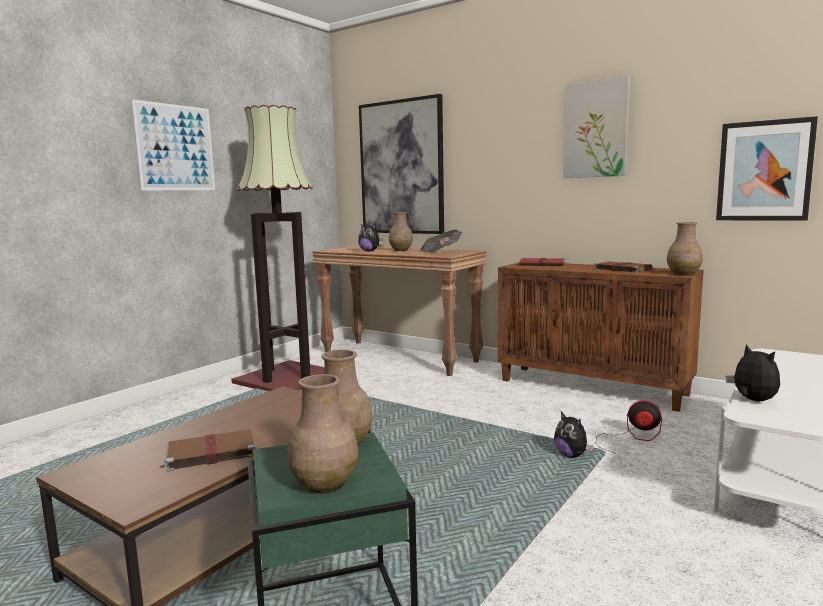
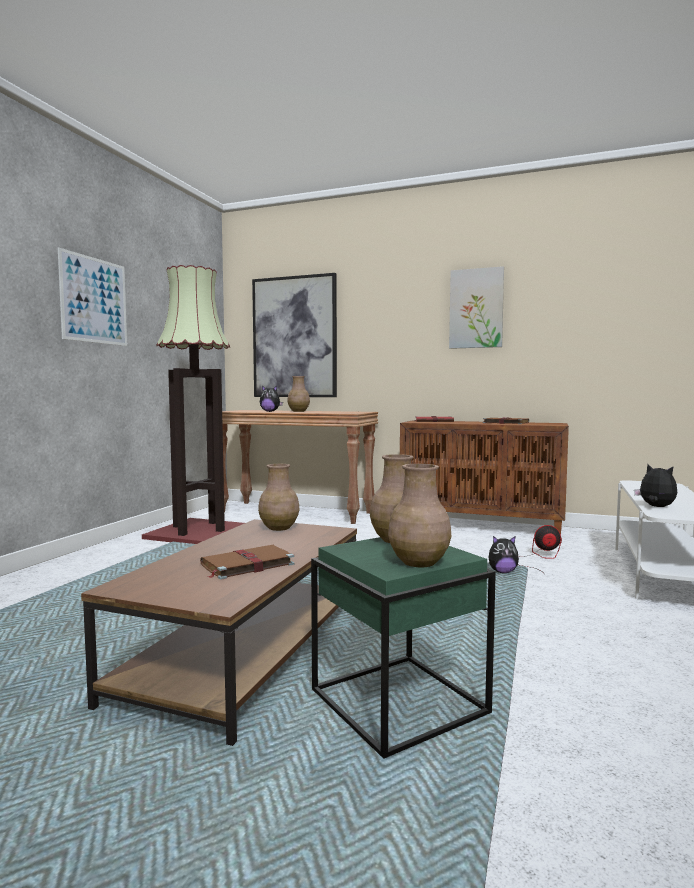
camera: 15 degrees left, 5 degrees down
(440, 253) = (342, 412): newspaper -> none
(571, 455) = (502, 572): plush toy -> plush toy turned 45 degrees counterclockwise
(684, 274) = (559, 424): brown vase -> brown vase (279, 528)
(764, 171) = (610, 344): picture -> none

